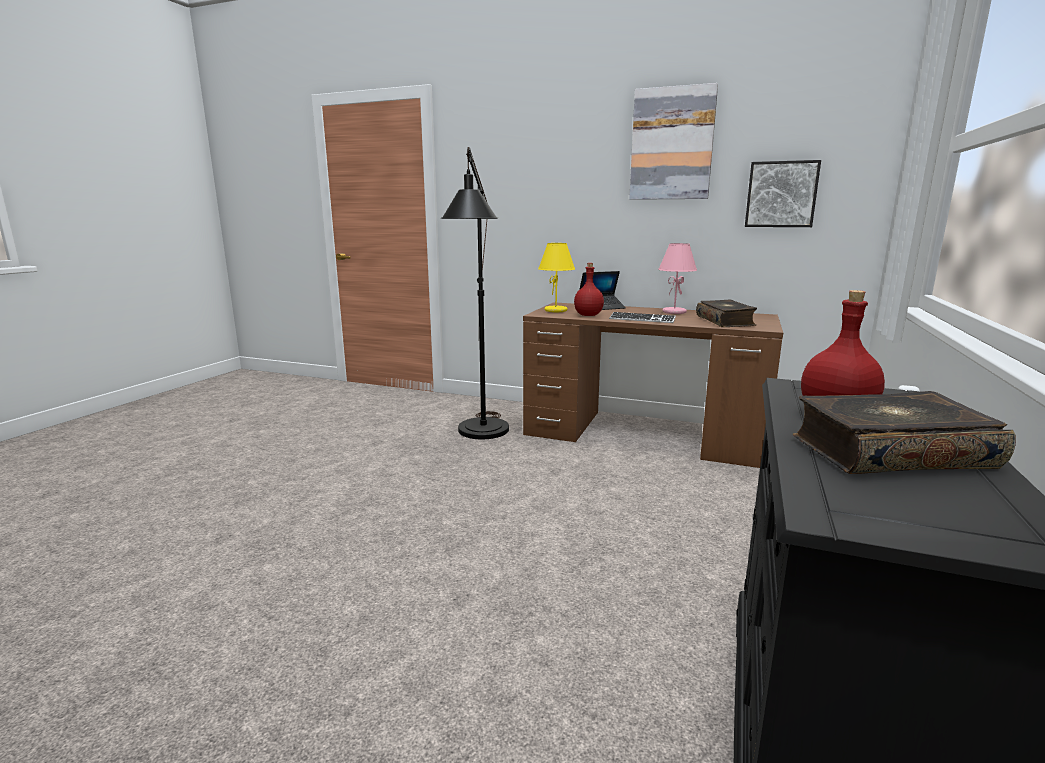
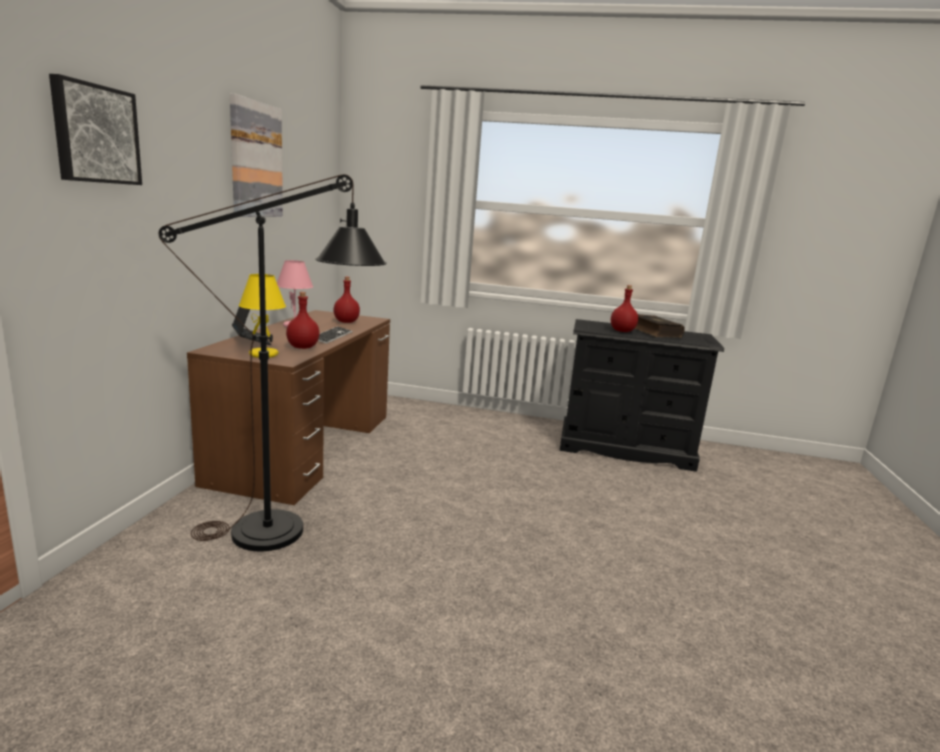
camera: 100 degrees left, 0 degrees up
(725, 321) = (346, 322): book -> red bottle
(781, 194) = (307, 213): picture -> picture (95, 134)

